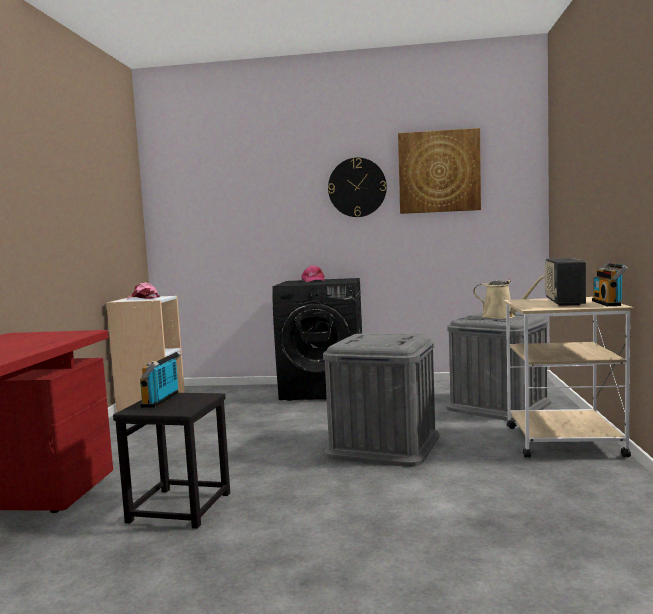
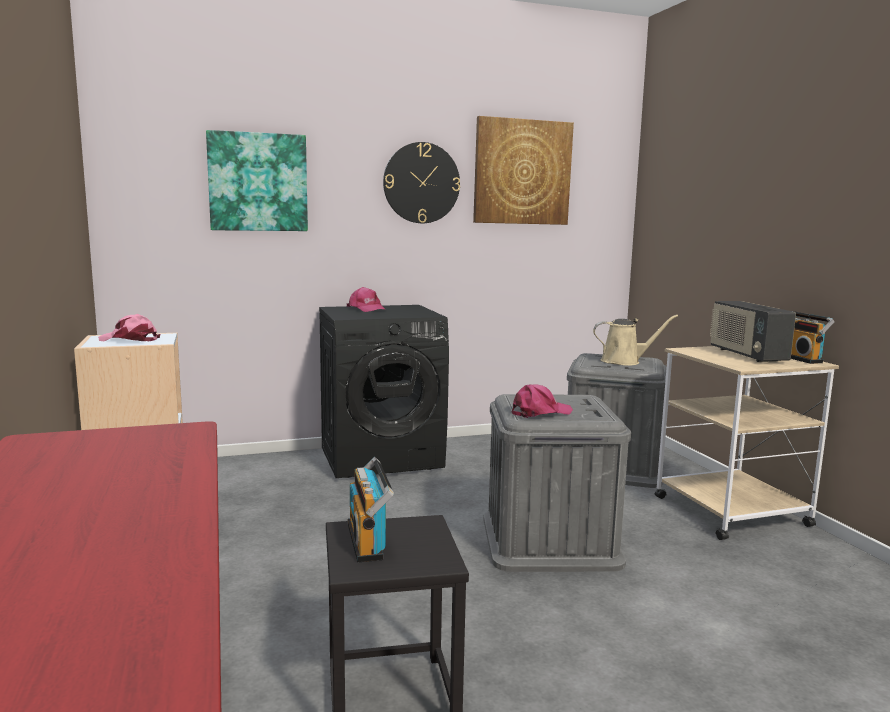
camera: 25 degrees left, 5 degrees up
(243, 197) = (258, 182): none -> picture
(358, 341) = (540, 412): none -> pink cap

